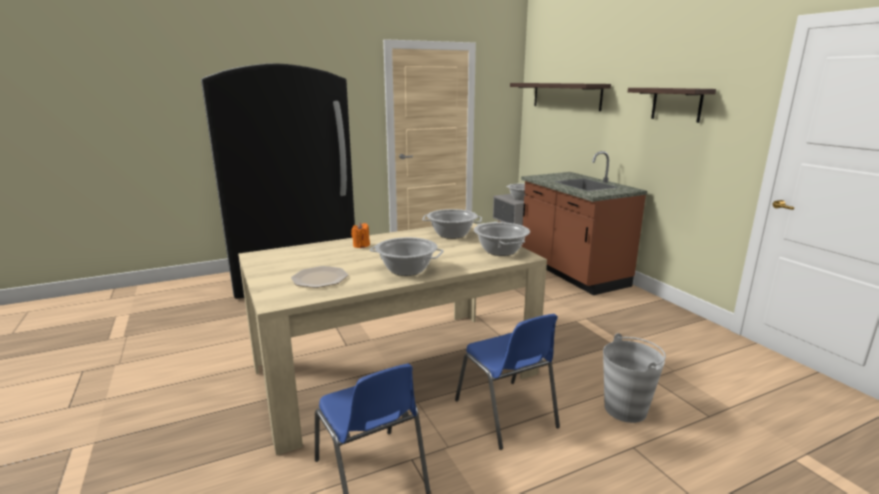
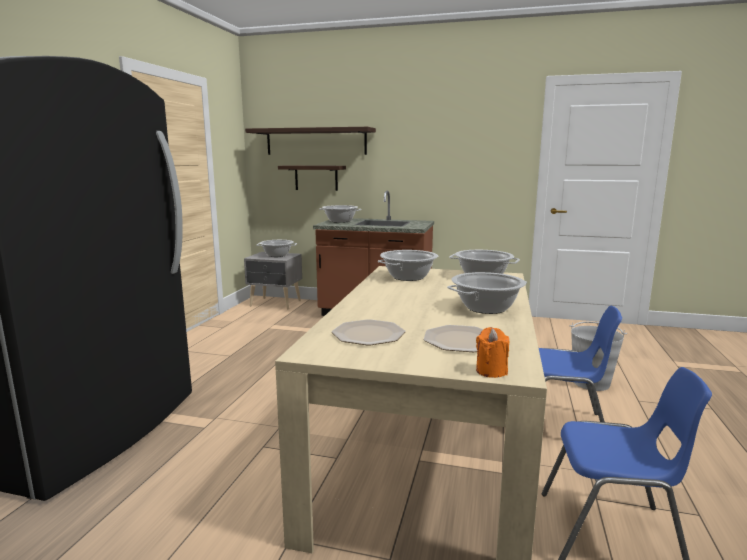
camera: 50 degrees left, 5 degrees down
(302, 257) = (367, 334): none -> plate
(361, 245) = (376, 306): orange candle -> orange candle (491, 371)
(557, 176) = (340, 221): none -> cooking pot
(676, 104) = (452, 143): shelf -> shelf (316, 177)

